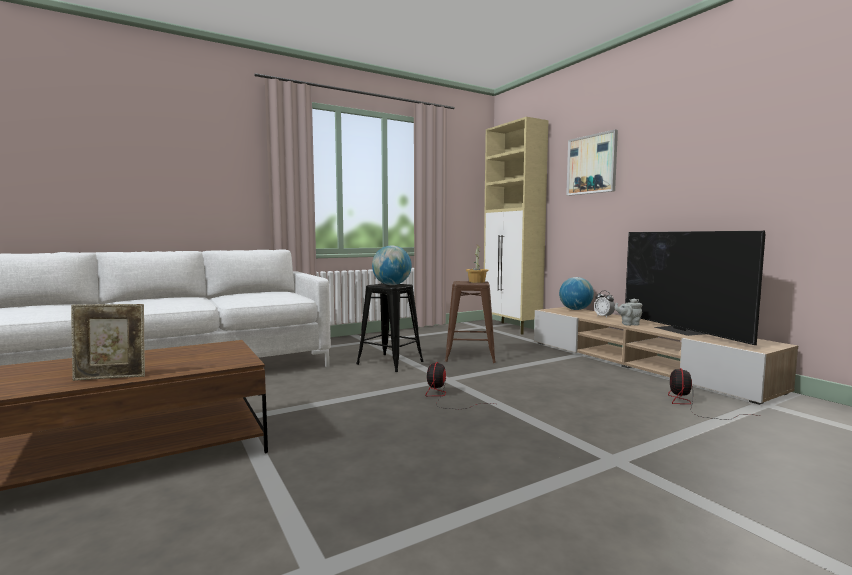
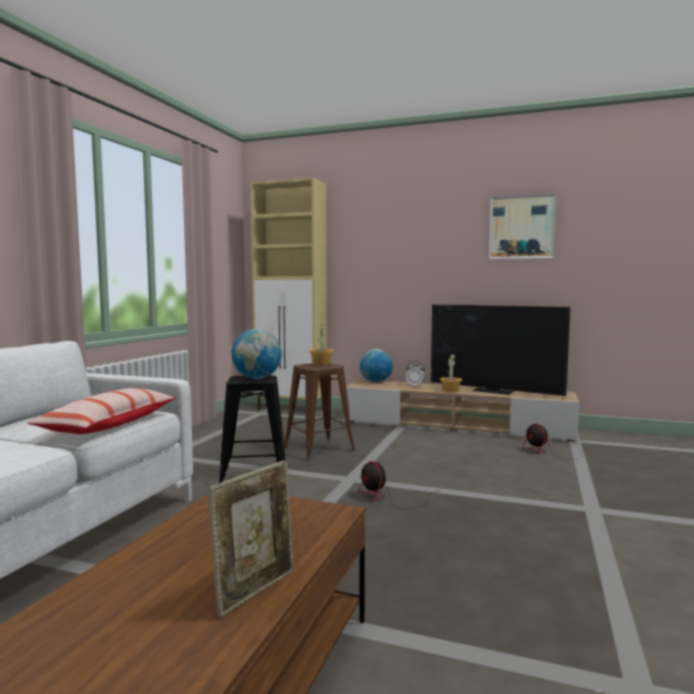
camera: 40 degrees left, 0 degrees up
(260, 300) = (110, 424): none -> pillow
(592, 164) = (381, 236): picture -> picture (521, 227)
(628, 324) = (450, 390): grey teapot -> potted plant

